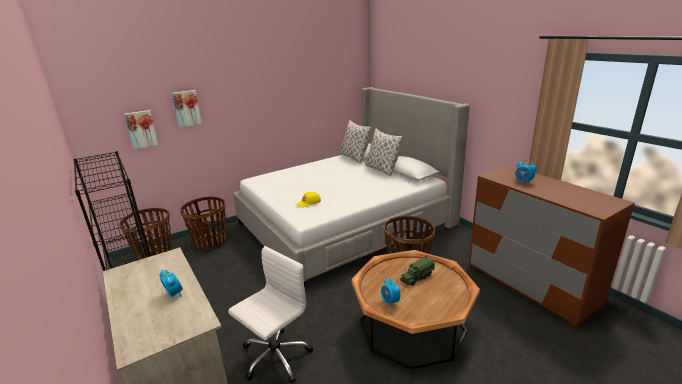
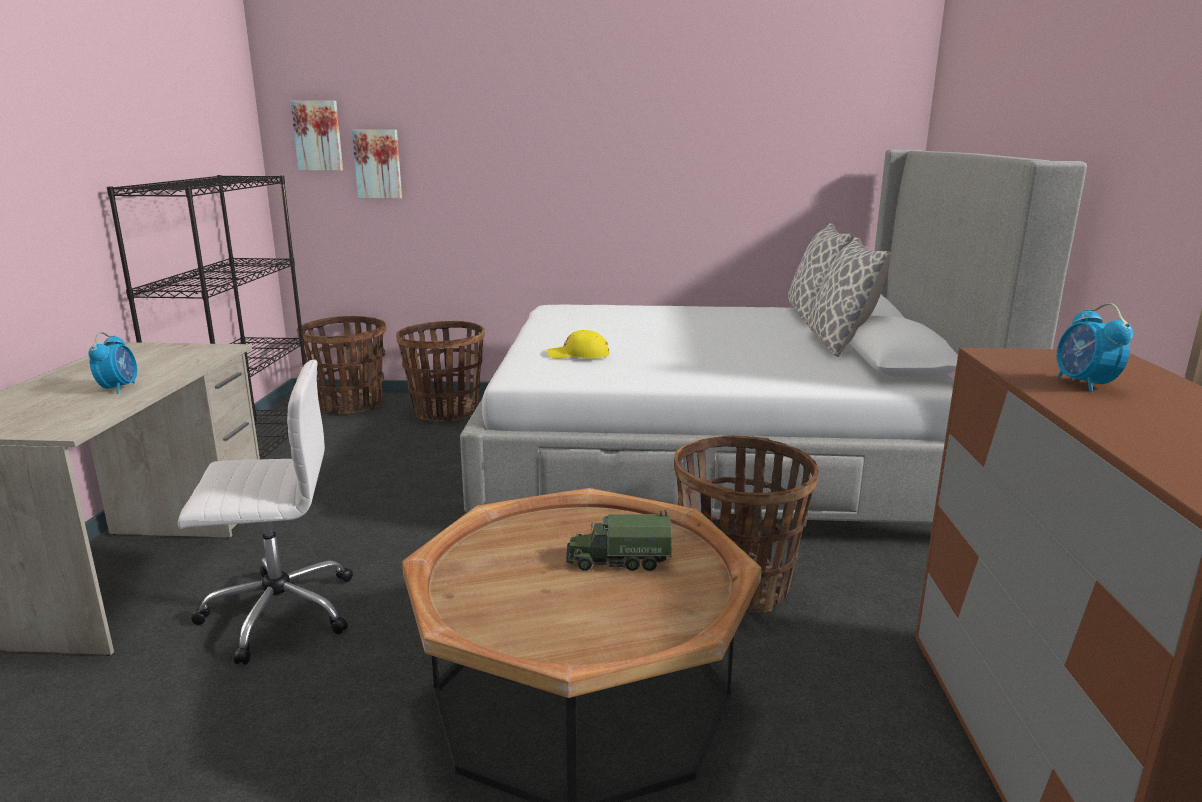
camera: 35 degrees right, 5 degrees down
(186, 108) = (463, 137): picture -> picture (318, 136)
(390, 302) = (484, 576): alarm clock -> none

